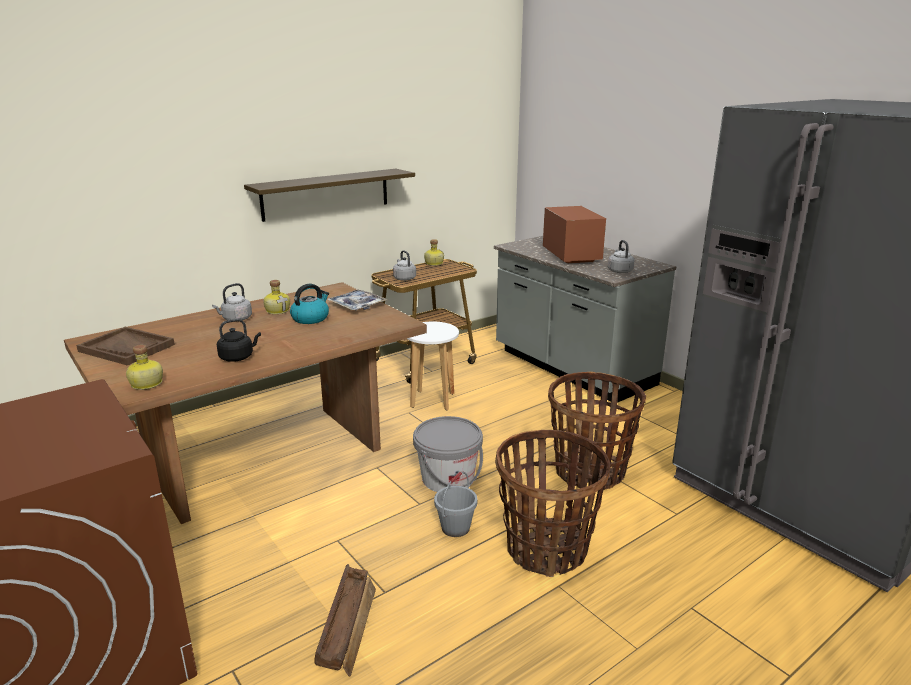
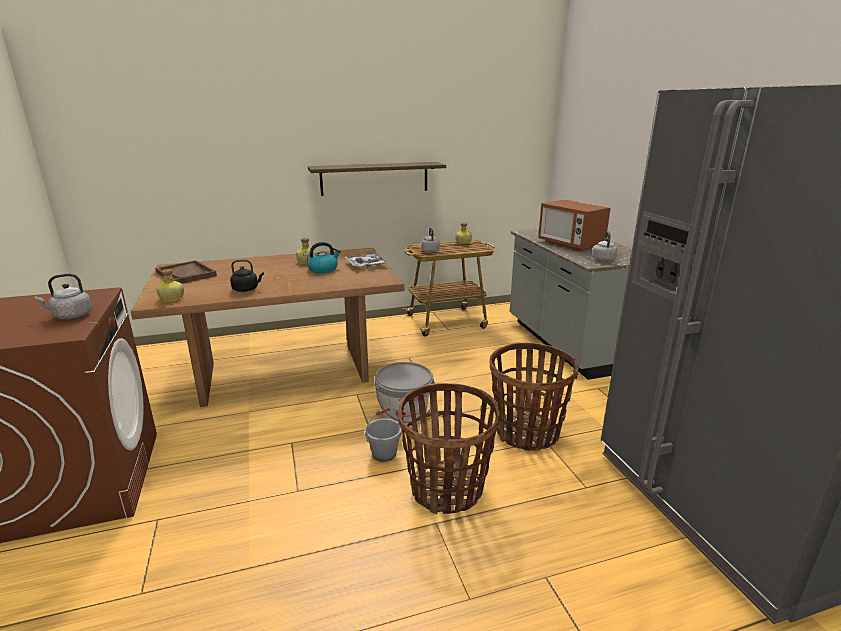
camera: 20 degrees right, 0 degrees up
(235, 319) = (273, 264): grey kettle -> grey kettle (71, 316)
(348, 624) = (255, 508): crate -> none
(433, 400) = (433, 351): white stool -> none
(571, 256) = (570, 244): microwave -> microwave turned 135 degrees clockwise

